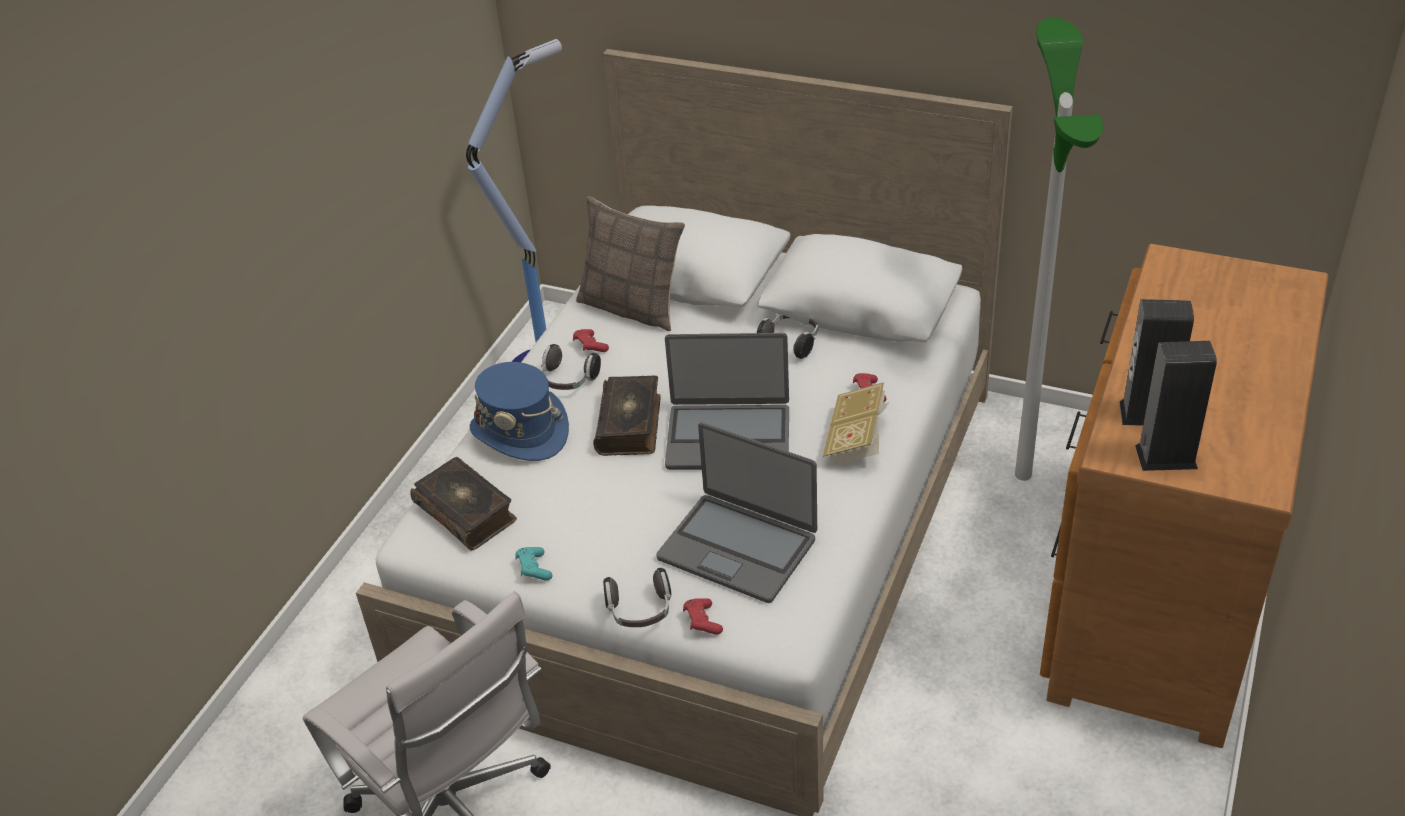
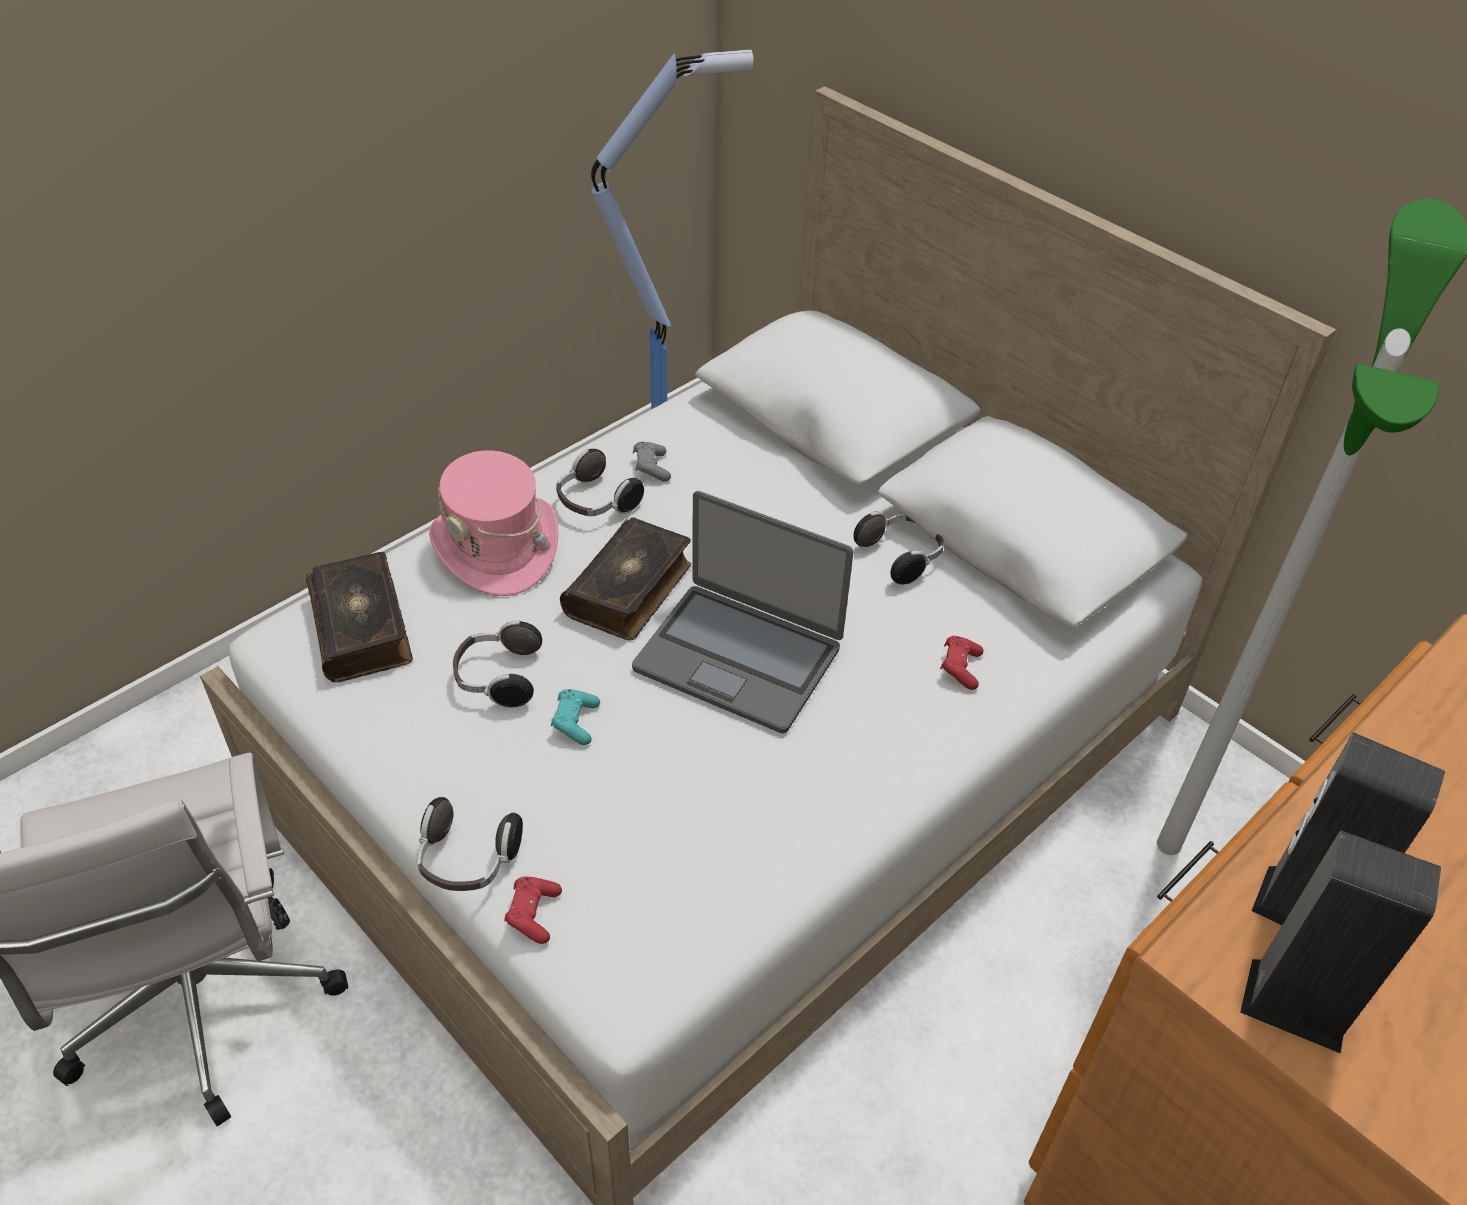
camera: 20 degrees right, 5 degrees up
(520, 432) = (497, 547): blue hat -> pink hat
(534, 569) = (384, 740): turquoise game controller -> turquoise game controller (575, 722)
(581, 506) = (498, 678): none -> headphones
(590, 347) = (651, 468): red game controller -> grey game controller
(633, 307) = (735, 436): pillow -> none
(738, 548) = (649, 823): laptop -> none
(856, 440) = (903, 731): book -> none

